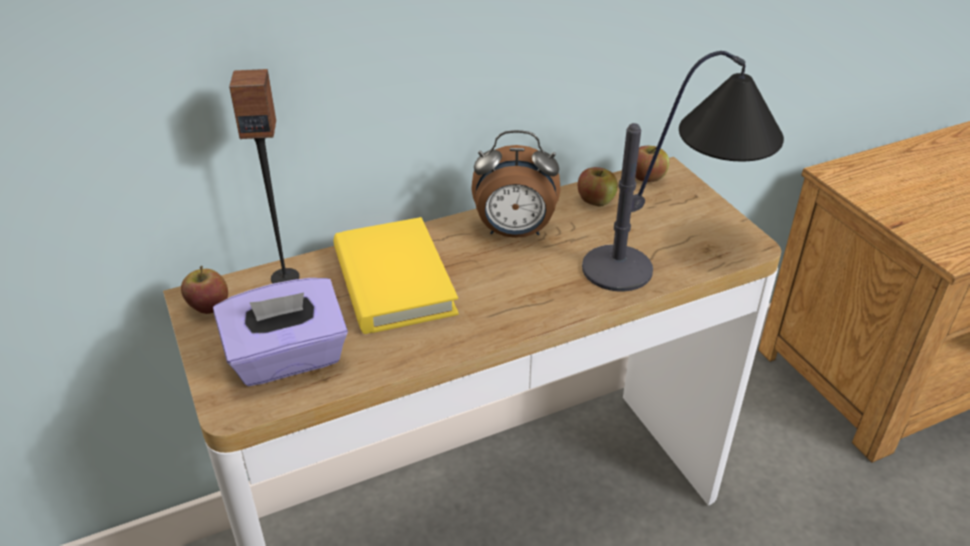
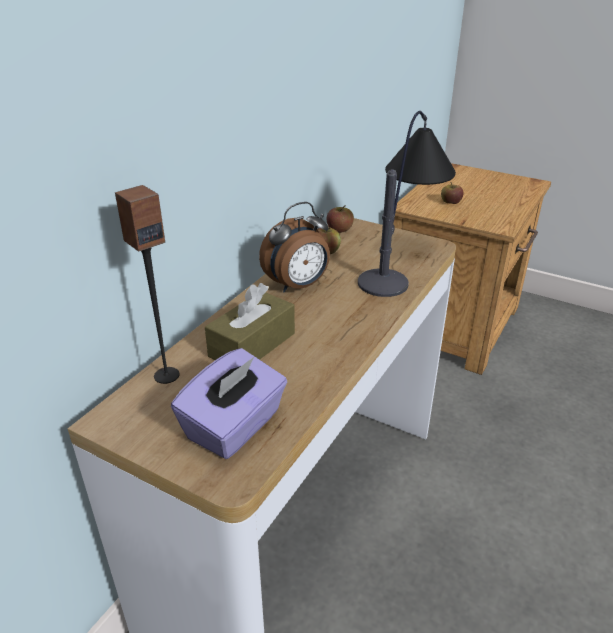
camera: 35 degrees left, 5 degrees down
(208, 306) = (124, 421): apple -> apple (450, 202)
(393, 281) = (252, 345): yellow book -> brown tissue box

